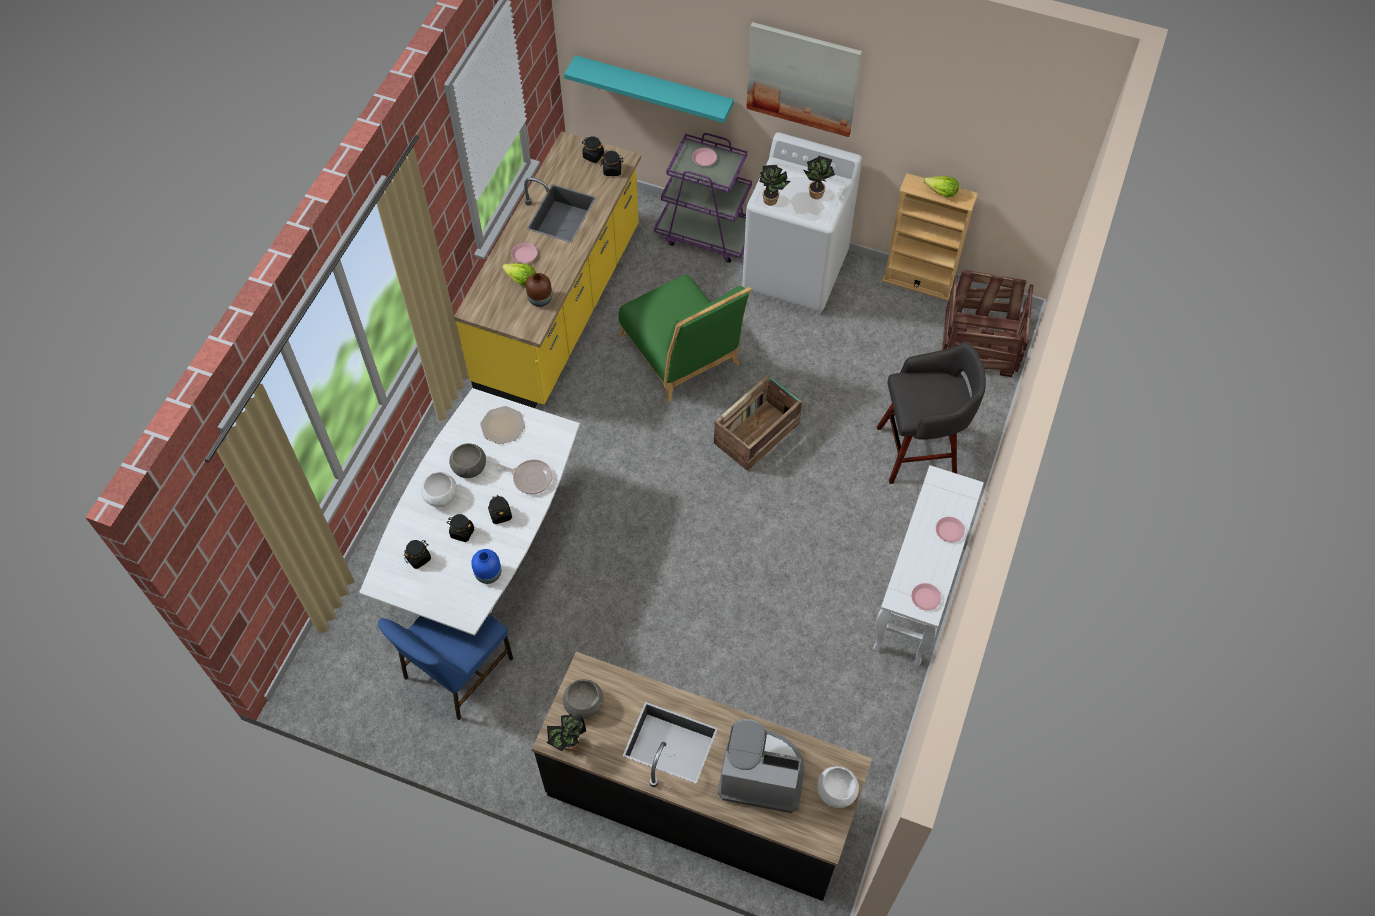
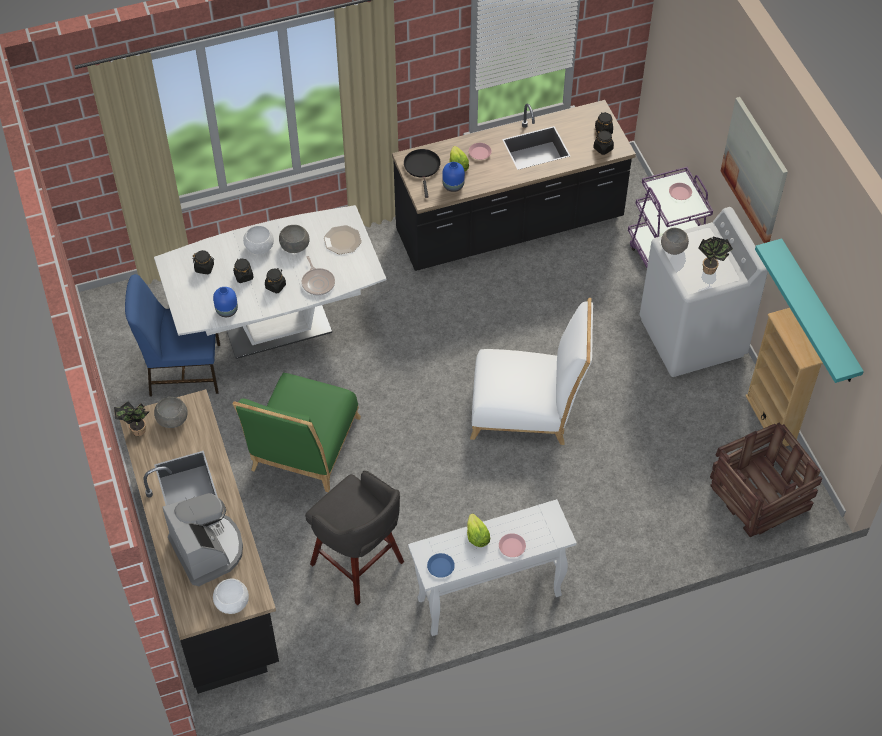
camera: 50 degrees right, 5 degrees down
(495, 306) = (422, 167): none -> black frying pan
(540, 298) = (453, 185): brown vase -> blue vase
(560, 308) = (509, 227): yellow counter -> black counter
(654, 89) = (684, 114): turquoise shelf -> turquoise shelf (818, 313)
(683, 355) = (546, 321): green chair -> green chair (303, 450)
(757, 433) = (527, 409): crate -> white chair
(772, 201) = (673, 249): potted plant -> grey bowl
(919, 451) = (616, 519): grey stool -> grey stool (359, 565)
(925, 598) = (440, 567): pink plate -> blue plate
(941, 192) = (795, 339): lettuce -> lettuce (476, 536)

